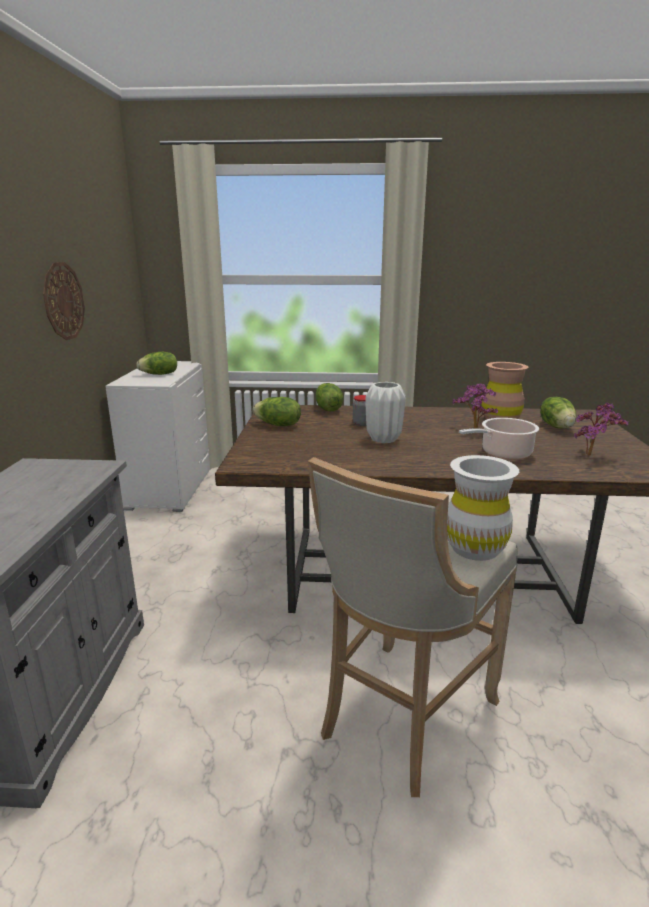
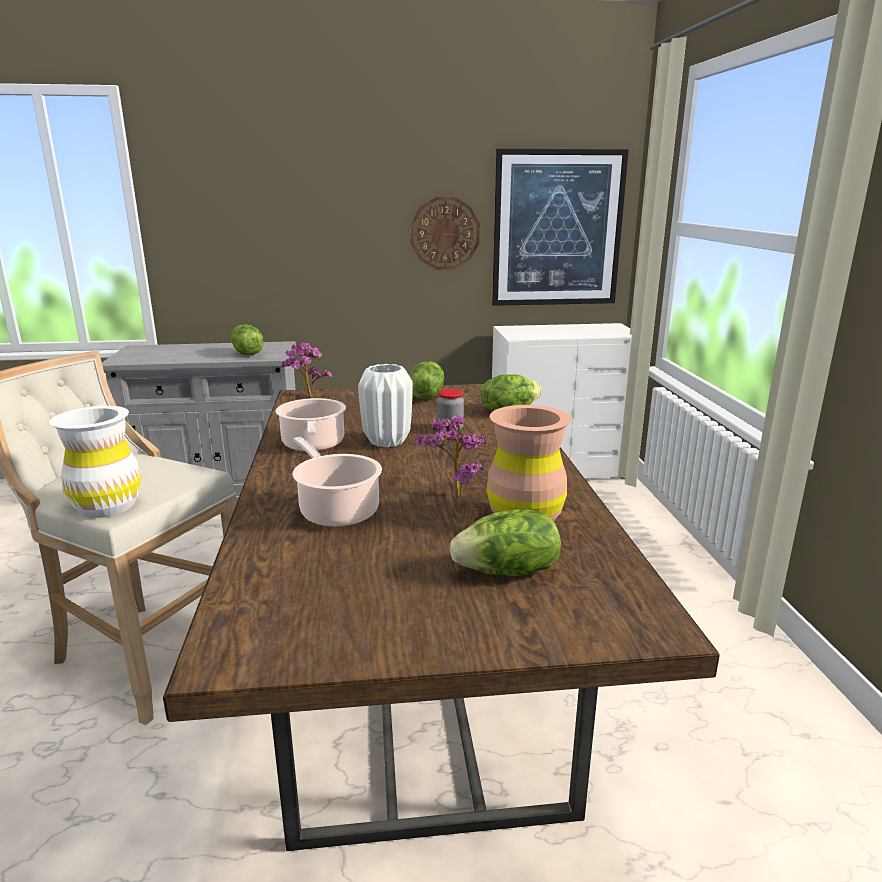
camera: 80 degrees right, 0 degrees up
(114, 288) = (557, 229): none -> picture
(160, 374) = (554, 332): lettuce -> lettuce (247, 353)
(387, 459) = (313, 445): none -> cooking pot
(592, 456) = (327, 586): potted plant -> potted plant (307, 397)

